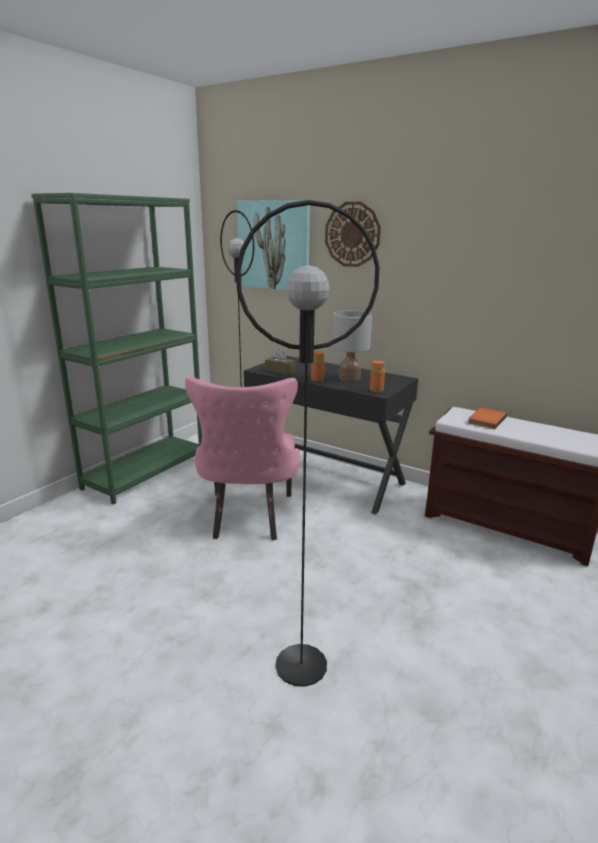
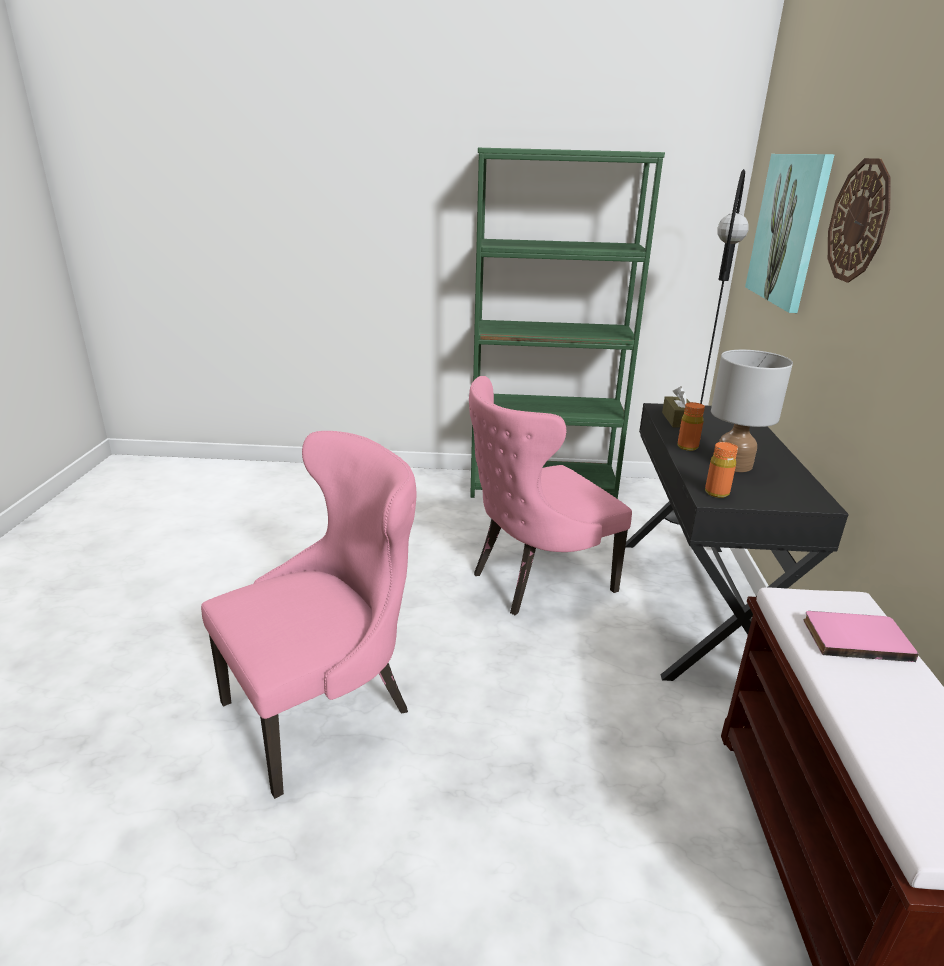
camera: 60 degrees right, 5 degrees up
(301, 664) = (325, 709): black floor lamp -> pink chair
(485, 419) = (855, 637): orange book -> pink book

